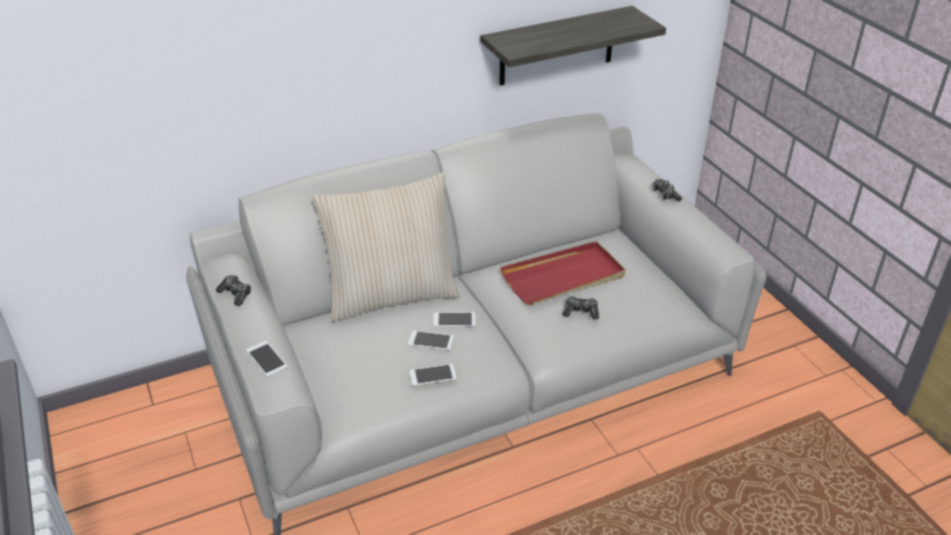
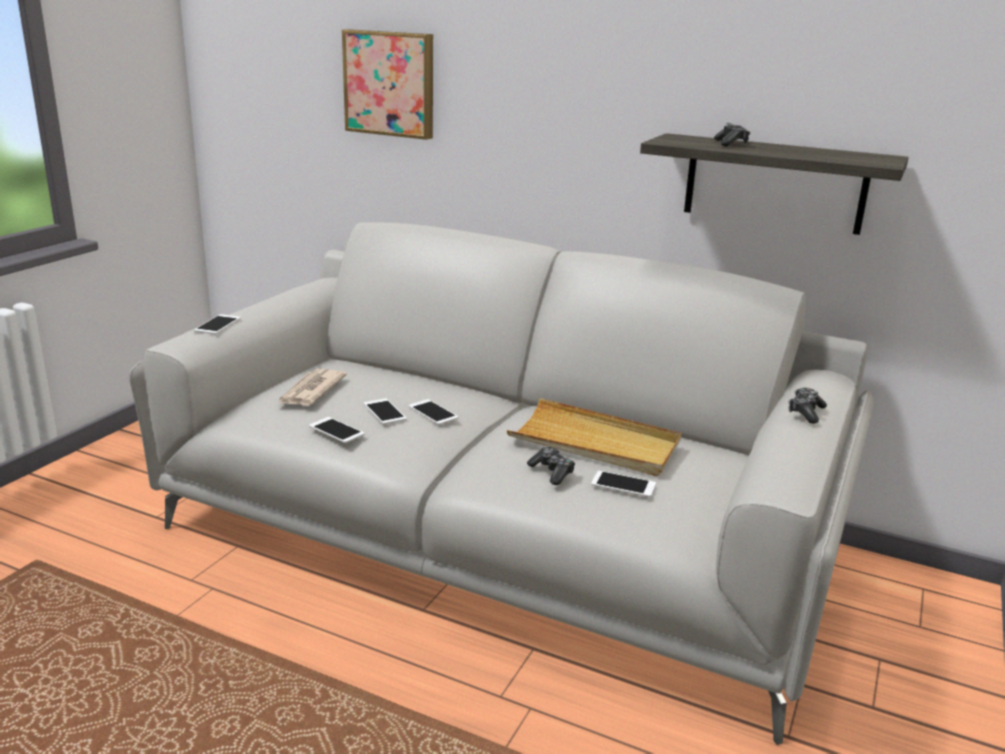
camera: 50 degrees right, 15 degrees down
(222, 64) = (390, 83): none -> picture
(235, 294) = (290, 293): game controller -> game controller (731, 143)
(356, 361) = (311, 391): none -> newspaper
(391, 295) = (429, 378): beige pillow -> none
(563, 277) = (595, 443): red tray -> beige tray
(618, 294) = (623, 484): none -> phone

